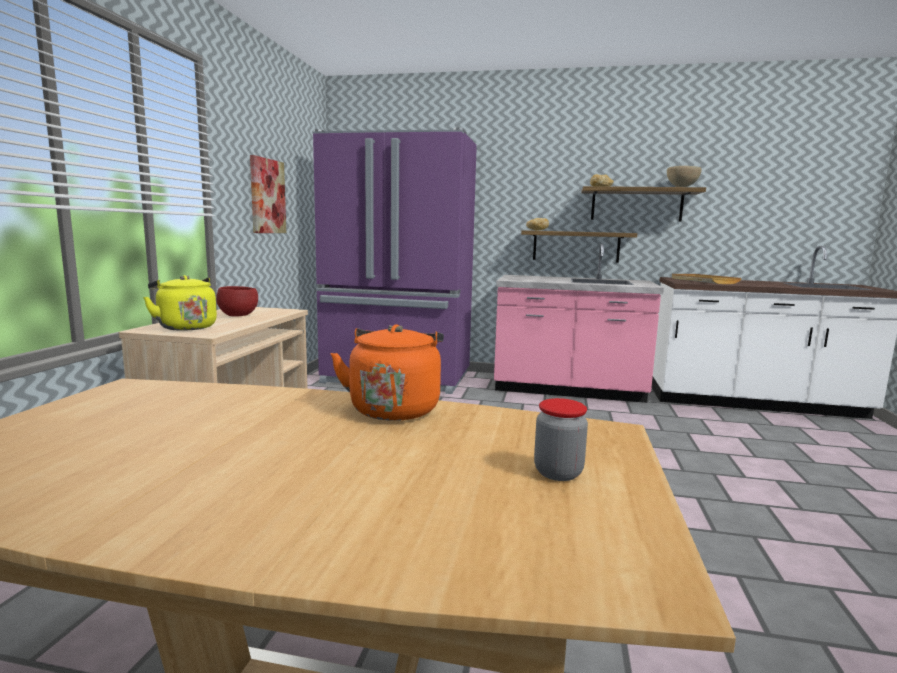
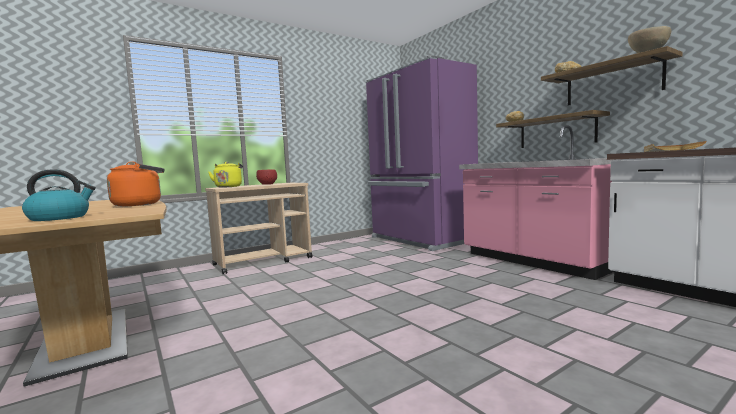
camera: 45 degrees right, 5 degrees down
(267, 196) = (336, 124): picture -> none
(558, 472) = (60, 218): jar -> kettle

